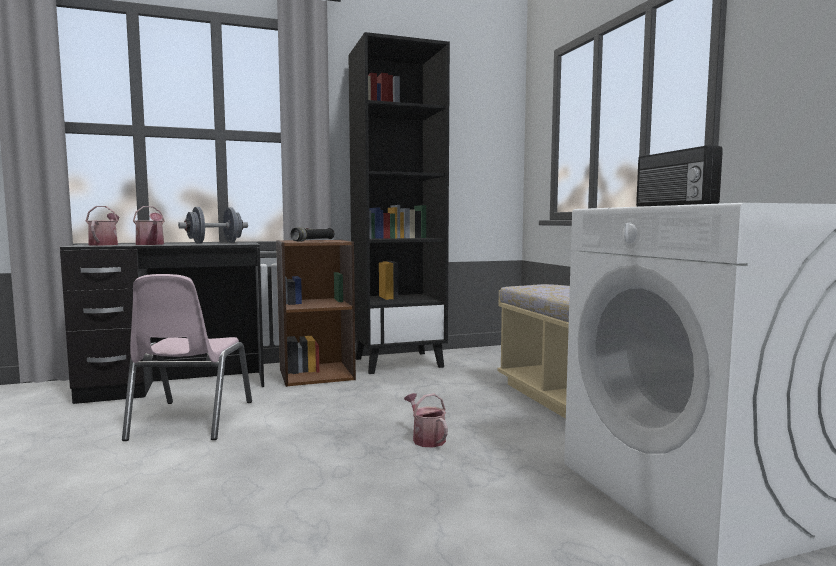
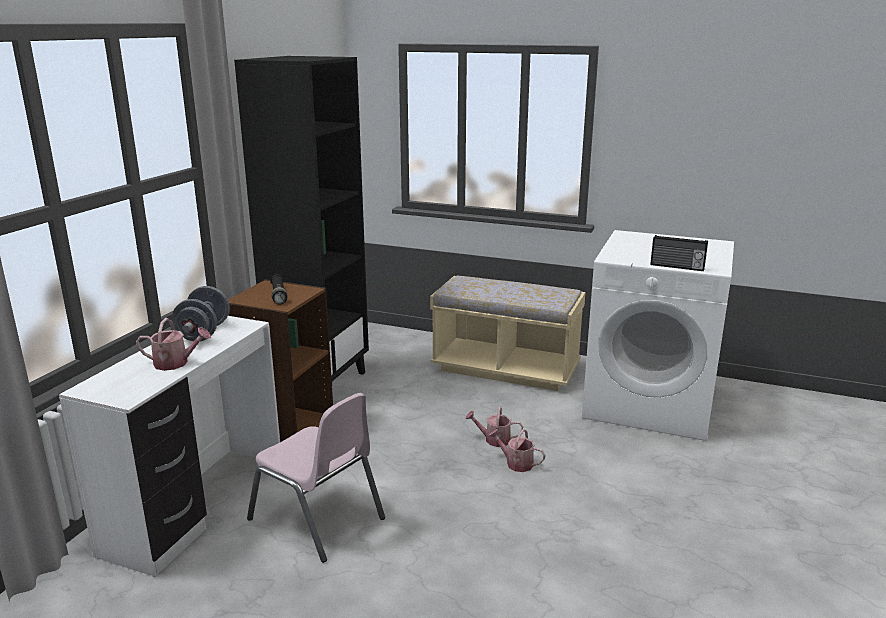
camera: 50 degrees left, 15 degrees up
(105, 244) = (124, 383): watering can -> watering can (516, 463)
(176, 387) = (199, 505): black desk -> white desk

